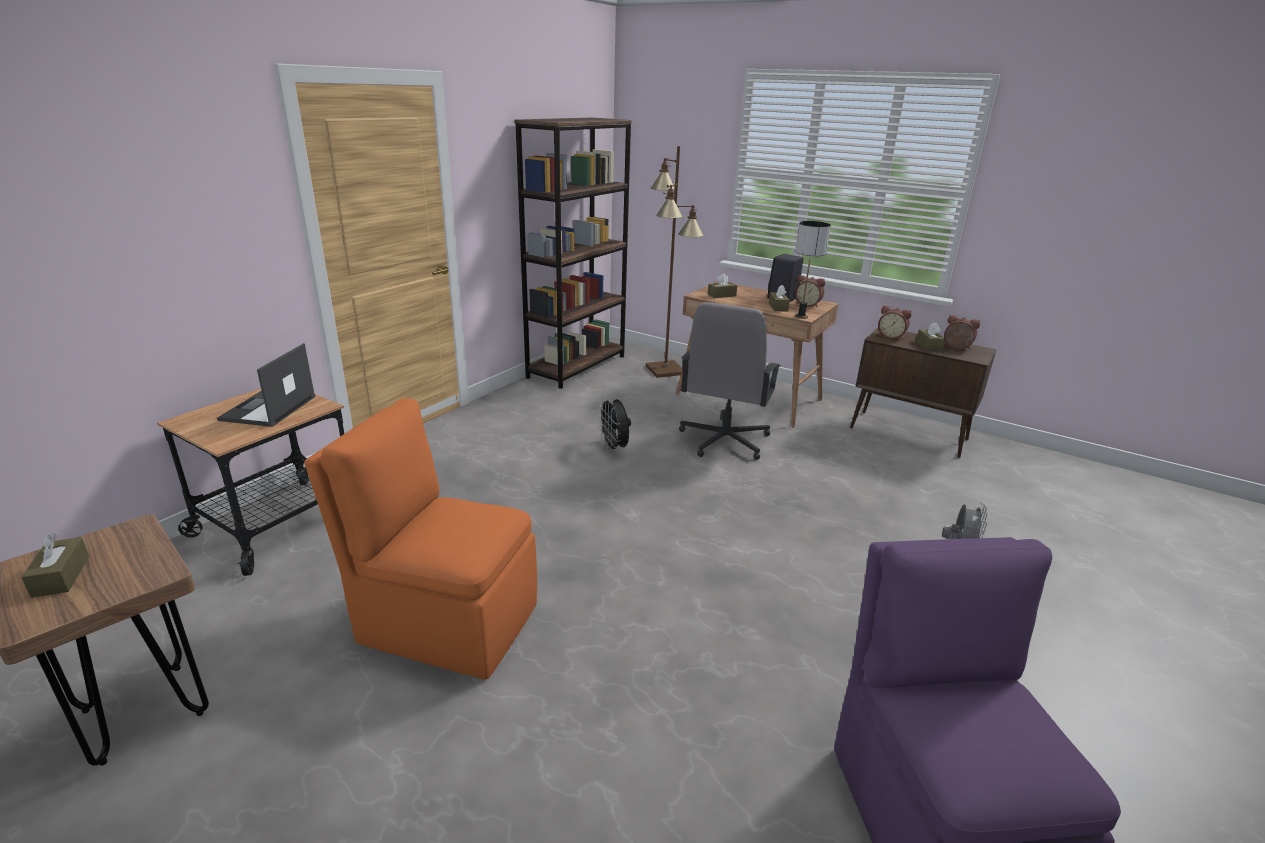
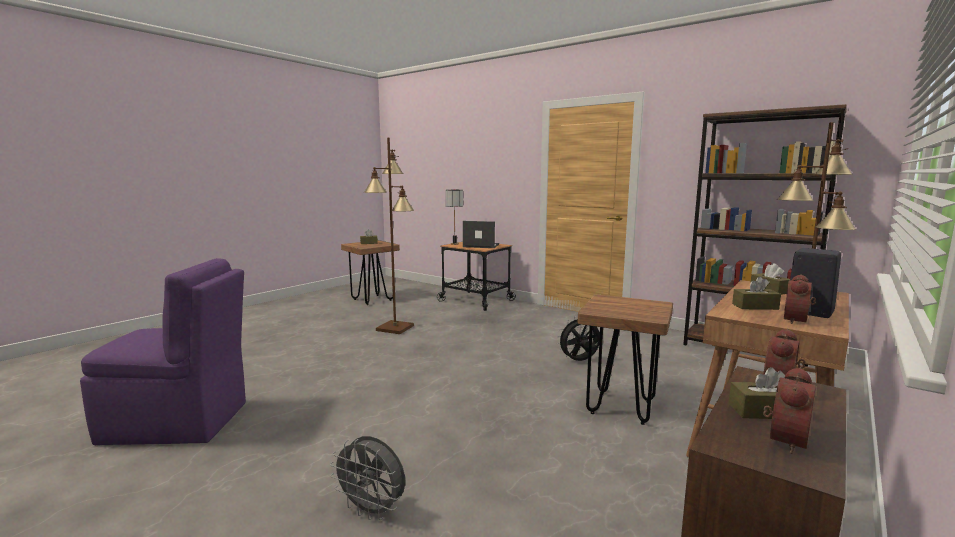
camera: 95 degrees right, 15 degrees down
(445, 621) = (395, 328): orange chair -> brown floor lamp
(724, 440) = (620, 407): grey office chair -> brown stool
(800, 316) = (723, 312): table lamp -> table lamp (454, 244)

